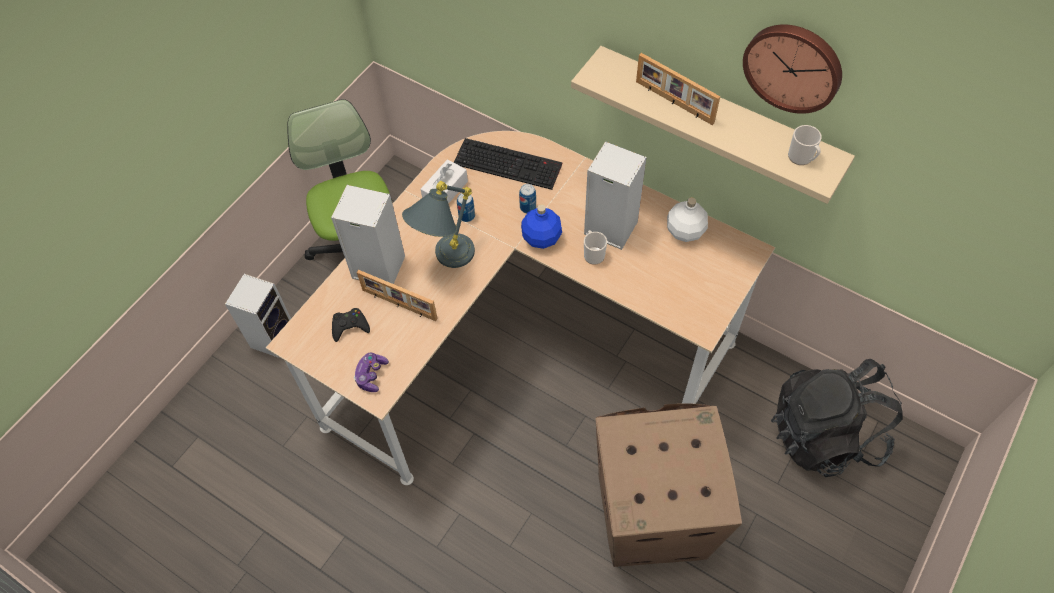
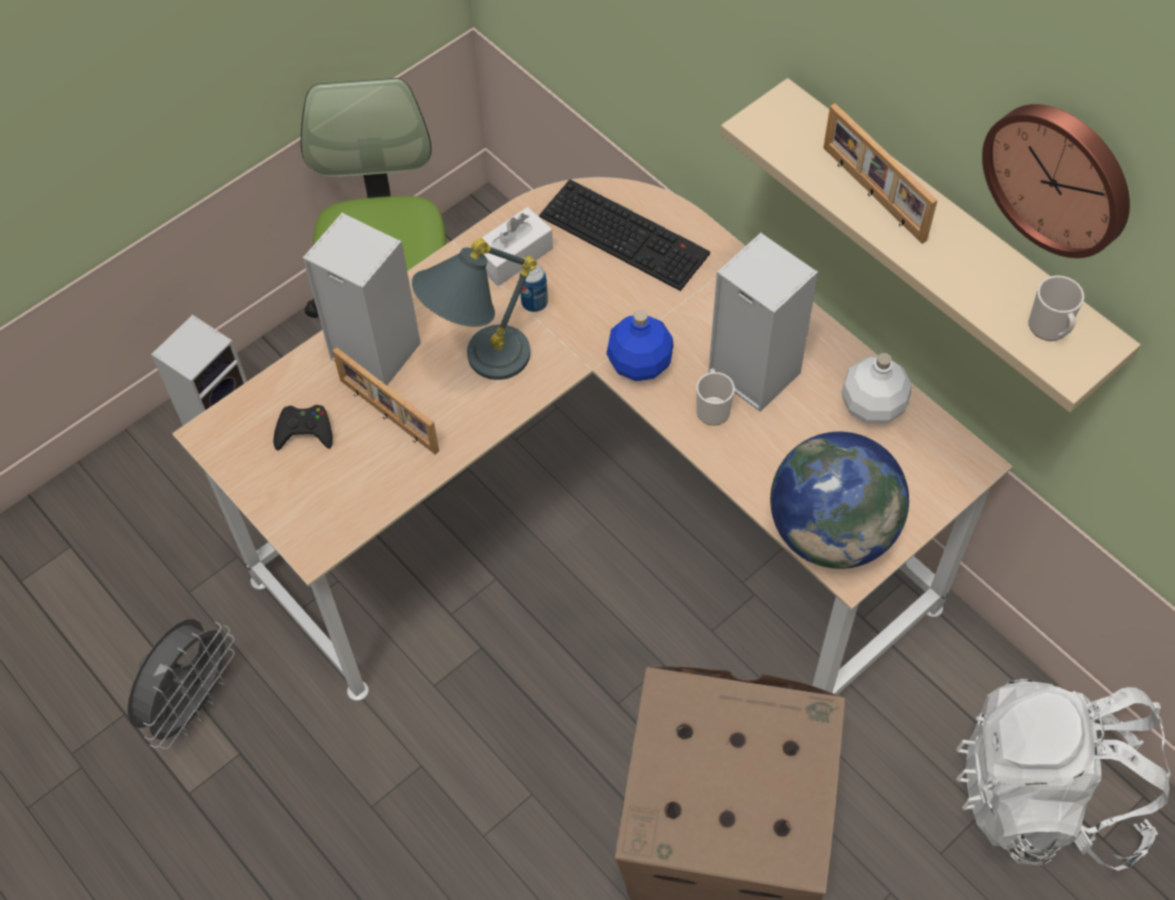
camera: 15 degrees right, 0 degrees up
(306, 514) = (192, 704): none -> grey fan
(371, 375) = (313, 513): game controller -> none
(528, 207) = (633, 310): can -> none
(686, 310) = (831, 532): none -> globe
(825, 434) = (1046, 795): black backpack -> white backpack

